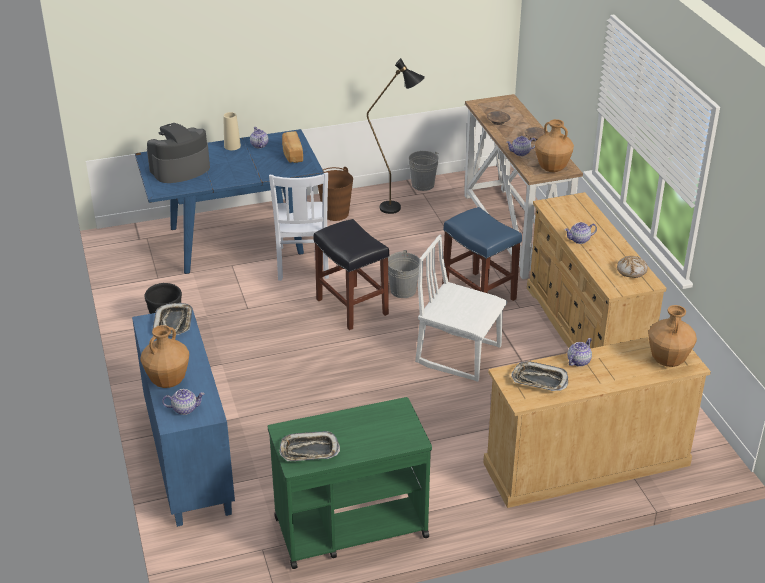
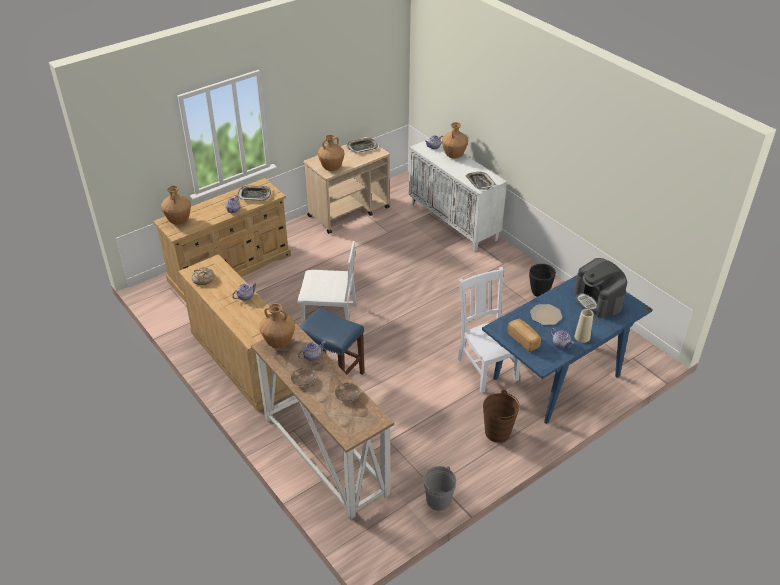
camera: 160 degrees right, 5 degrees up
(180, 169) = (598, 300): coffee machine -> coffee machine turned 120 degrees clockwise
(187, 459) = (454, 222): blue cabinet -> white cabinet
(249, 168) = (545, 315): none -> plate
(349, 527) = (349, 212): green cart -> beige cart
(351, 306) = (424, 338): black stool -> none
(388, 416) = (331, 168): none -> brown vase
(398, 209) = (444, 455): black floor lamp -> none
(403, 290) = (393, 362): grey bucket -> none

